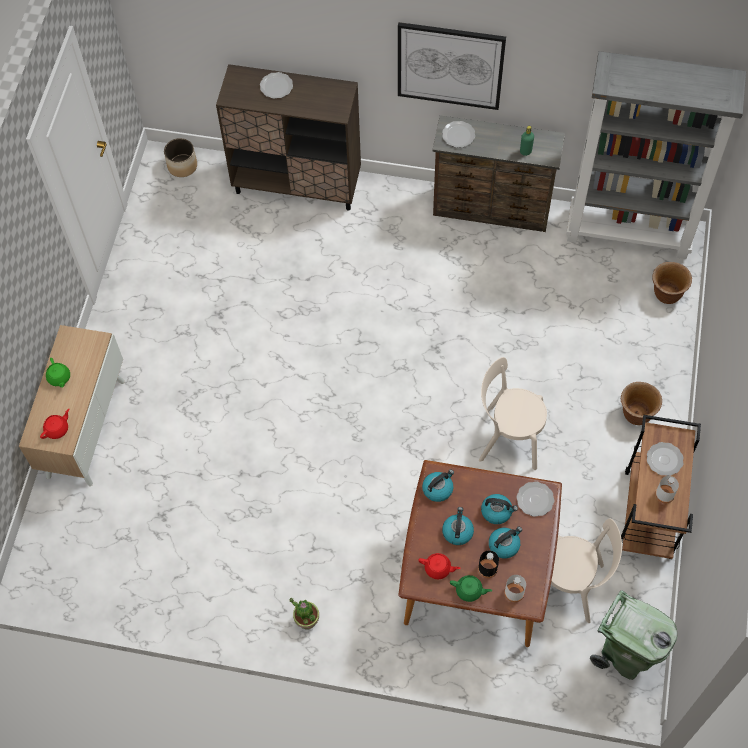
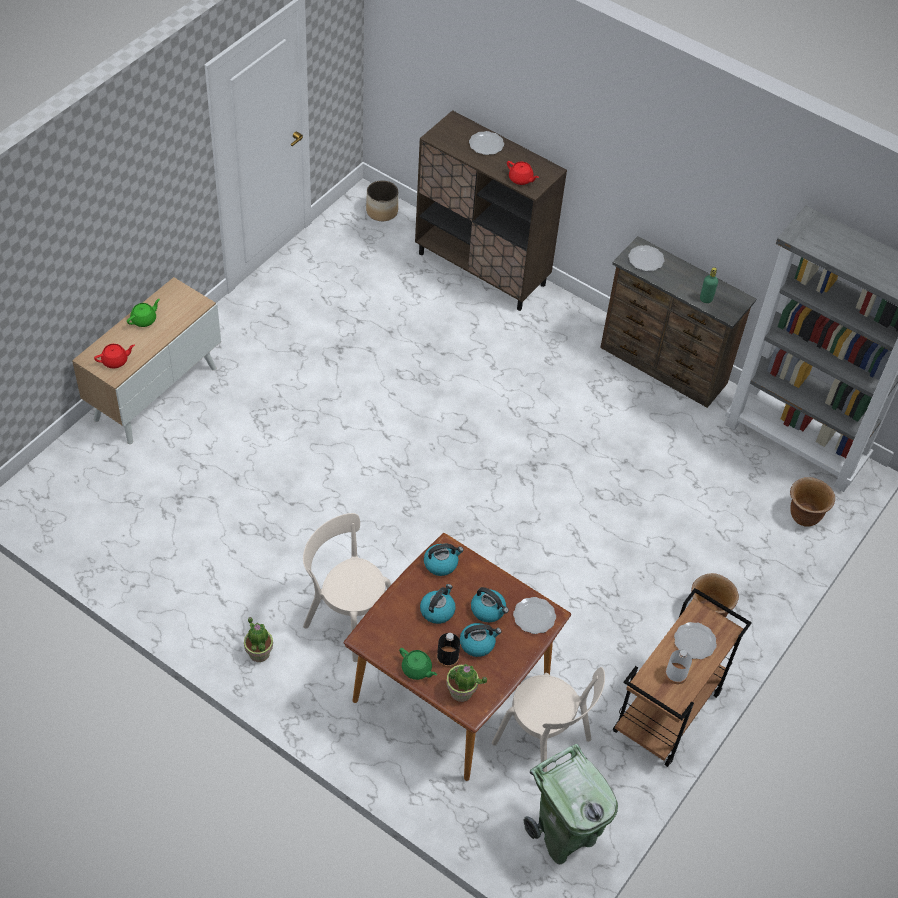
camera: 20 degrees right, 10 degrees down
(59, 378) = (144, 320): green teapot -> green teapot turned 135 degrees counterclockwise
(438, 568) = (397, 635): red teapot -> red teapot (521, 179)
(450, 65) = (659, 179): picture -> none
(507, 437) = (559, 577): beige chair -> beige chair (347, 618)
(514, 592) = (461, 692): white bottle -> potted plant

